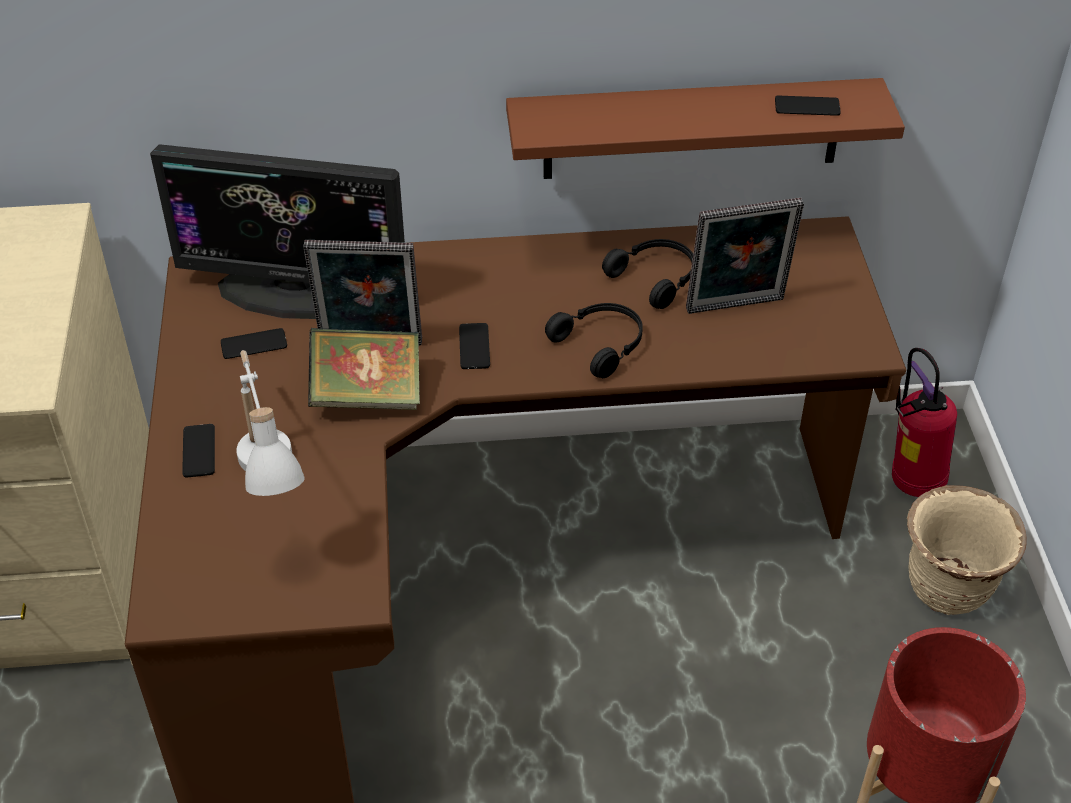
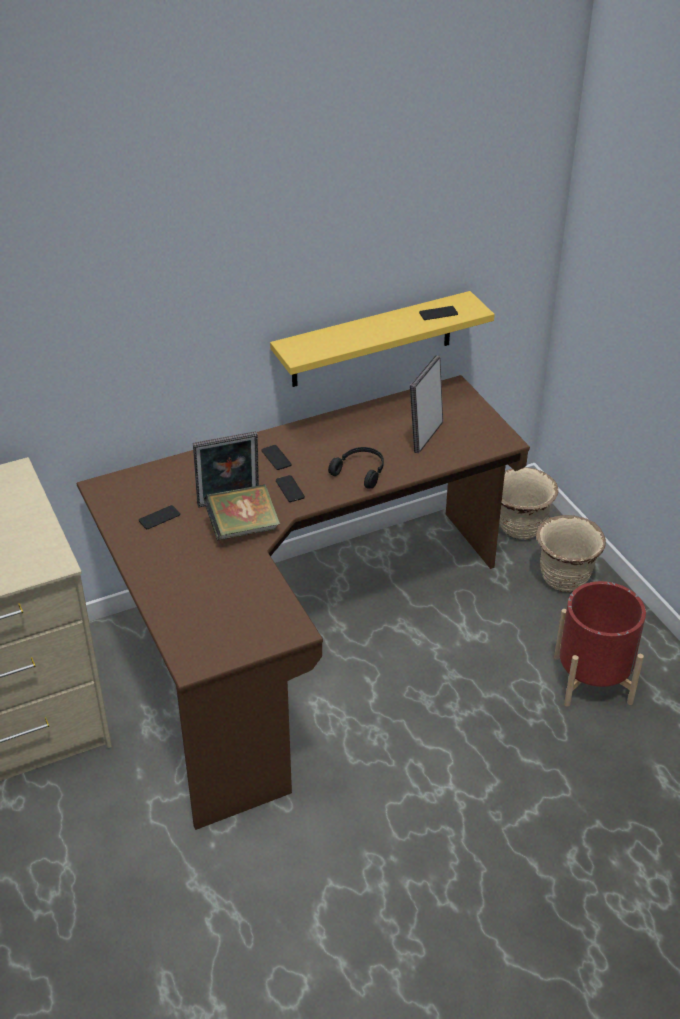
camera: 20 degrees left, 5 degrees down
(199, 451) = (161, 581): phone -> phone (276, 458)
(271, 485) = (215, 587): white table lamp -> none
(294, 291) = (166, 483): monitor -> none
(655, 278) = (372, 430): black headphones -> none
(692, 129) = (372, 340): brown shelf -> yellow shelf
(736, 308) = (425, 436): picture frame -> picture frame turned 150 degrees clockwise
(911, 483) = (520, 528): fire extinguisher -> beige planter

